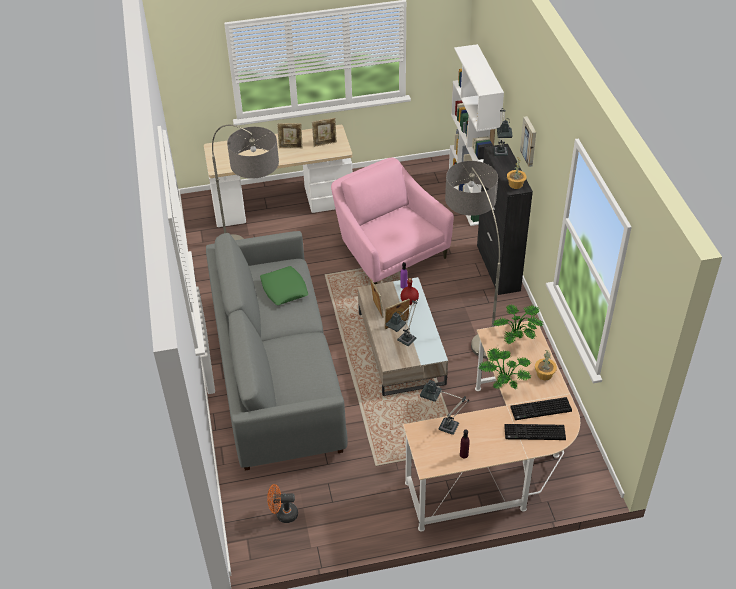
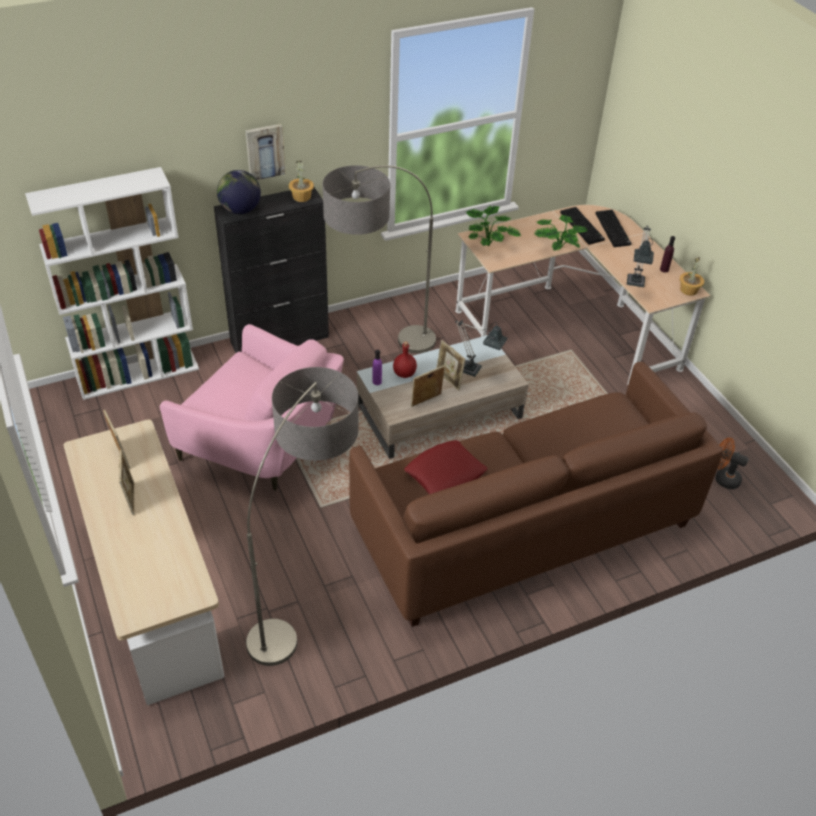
camera: 105 degrees left, 0 degrees up
(277, 373) = (523, 525): grey sofa -> brown sofa
(283, 514) = (723, 478): orange fan -> orange fan turned 135 degrees clockwise
(284, 289) = (445, 474): green pillow -> red pillow
(388, 252) = (262, 444): pink armchair -> pink armchair turned 105 degrees counterclockwise
(500, 155) = (240, 210): table lamp -> globe
(544, 374) = (535, 225): potted plant -> potted plant (689, 290)

